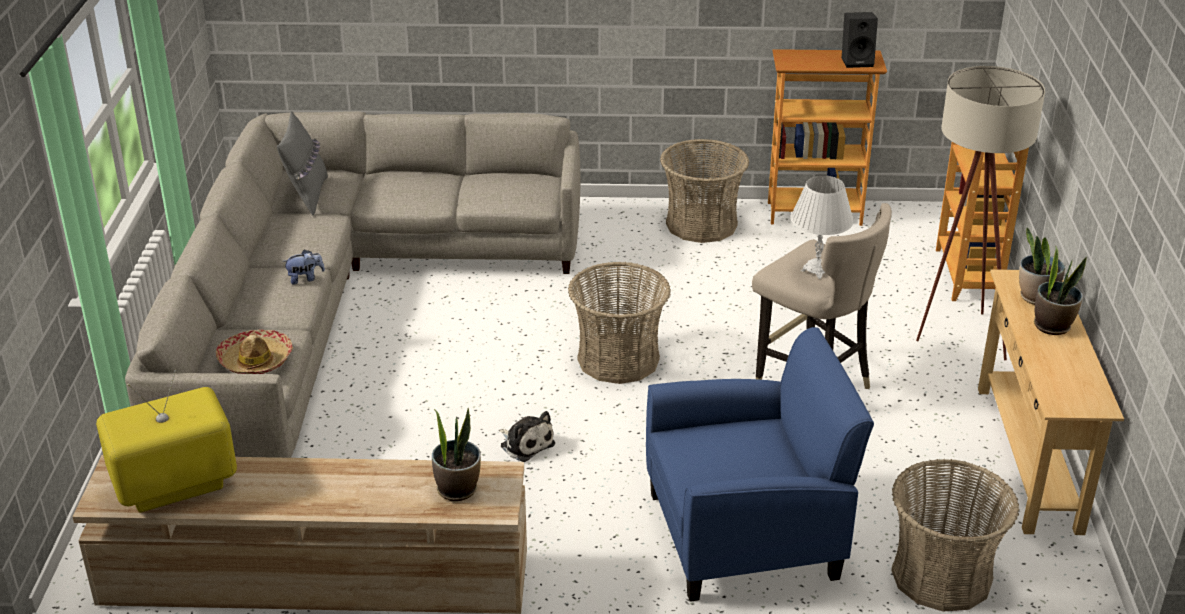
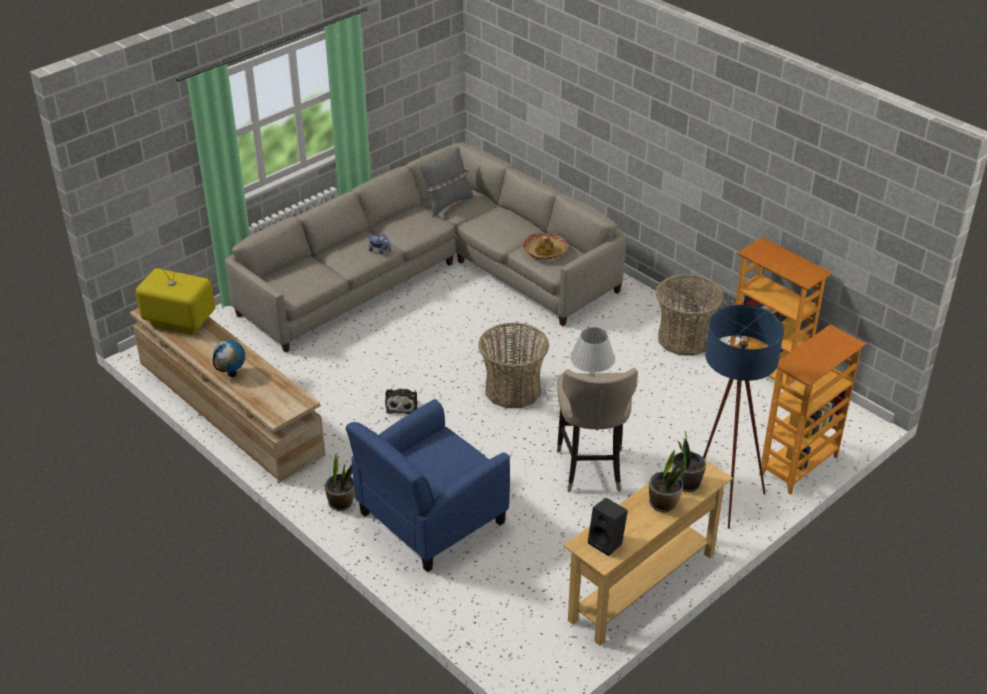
camera: 45 degrees right, 5 degrees up
(256, 360) = (299, 282): hat -> hat (545, 251)
(357, 499) = (232, 374): none -> globe
(457, 489) = (275, 396): potted plant -> potted plant (341, 503)
(745, 535) = (430, 519): blue armchair -> blue armchair turned 105 degrees clockwise
(857, 61) = (800, 272): black speaker -> black speaker (607, 542)
(941, 576) = (489, 607): basket -> none
(956, 338) = (722, 497): beige floor lamp -> blue floor lamp

